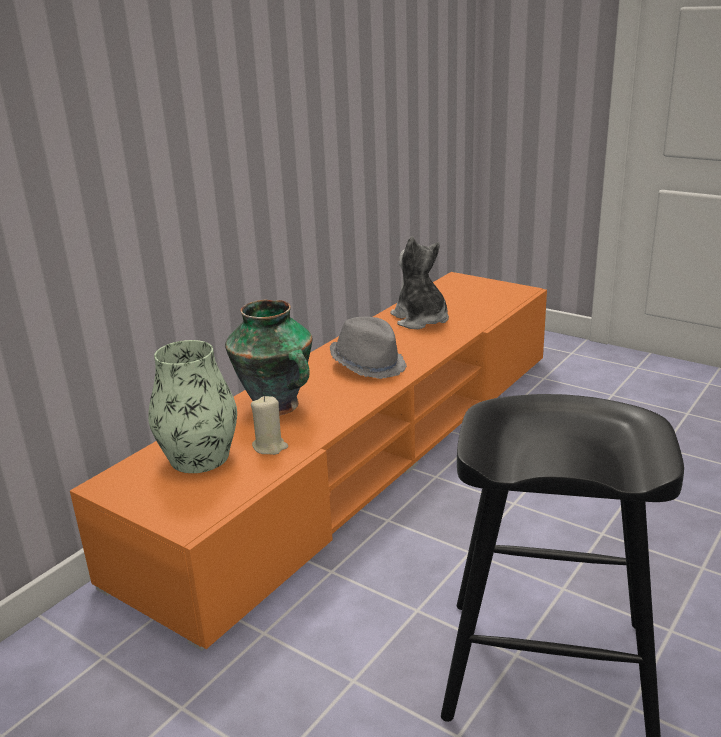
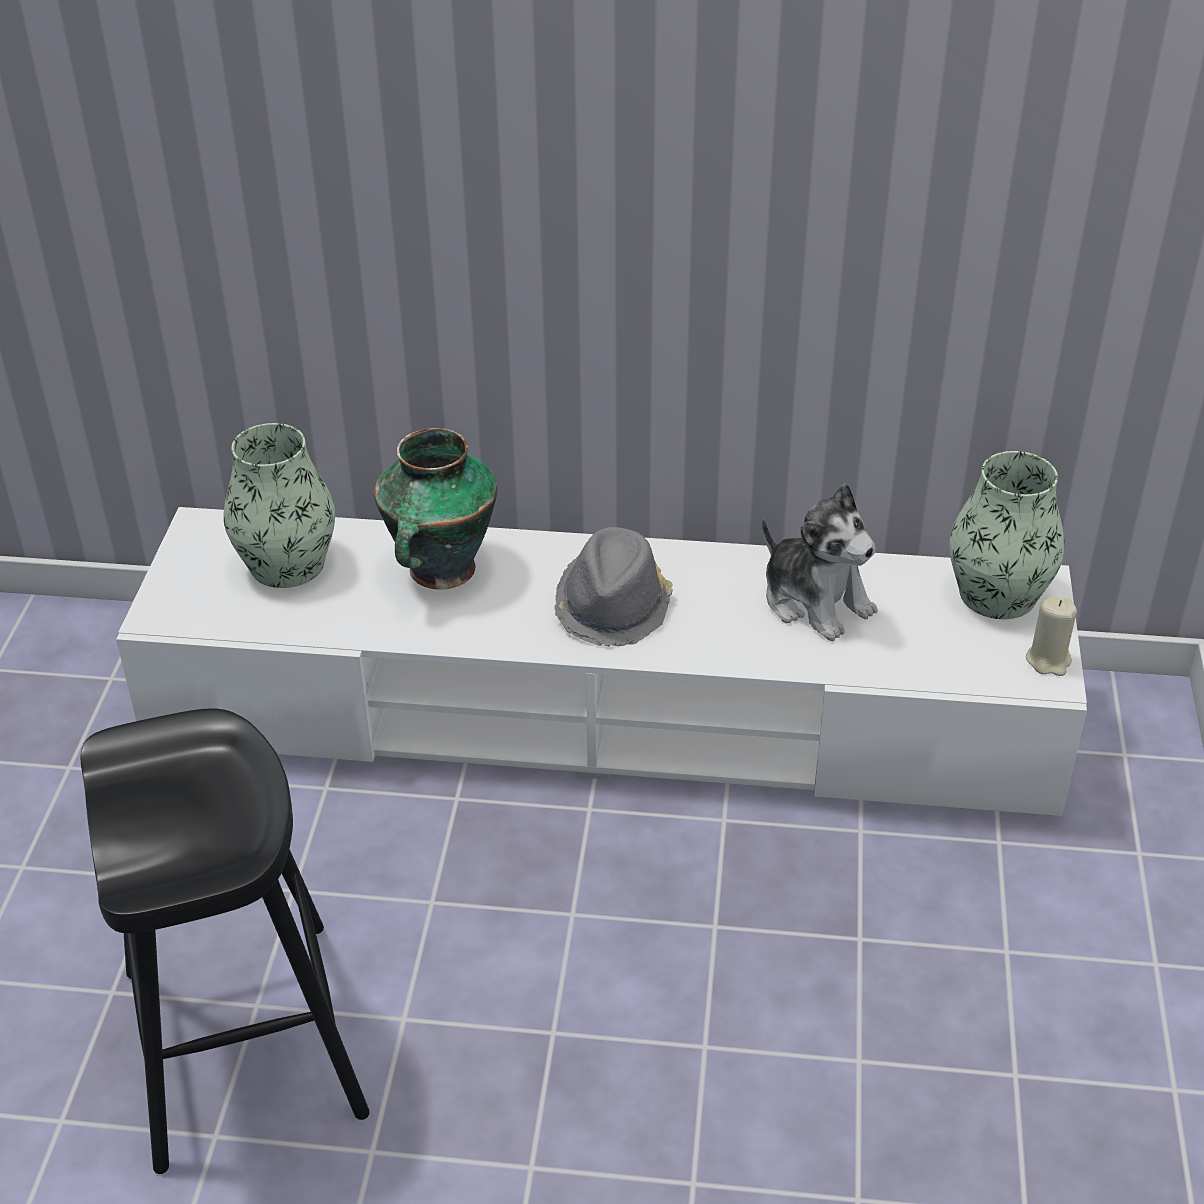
camera: 60 degrees right, 15 degrees up
(270, 447) = (339, 608): beige candle -> beige candle (1048, 660)
(365, 452) = (605, 713): orange tv stand -> white tv stand
(420, 320) = (816, 601): plush toy -> plush toy turned 105 degrees clockwise
(456, 286) = (997, 594): none -> vase

